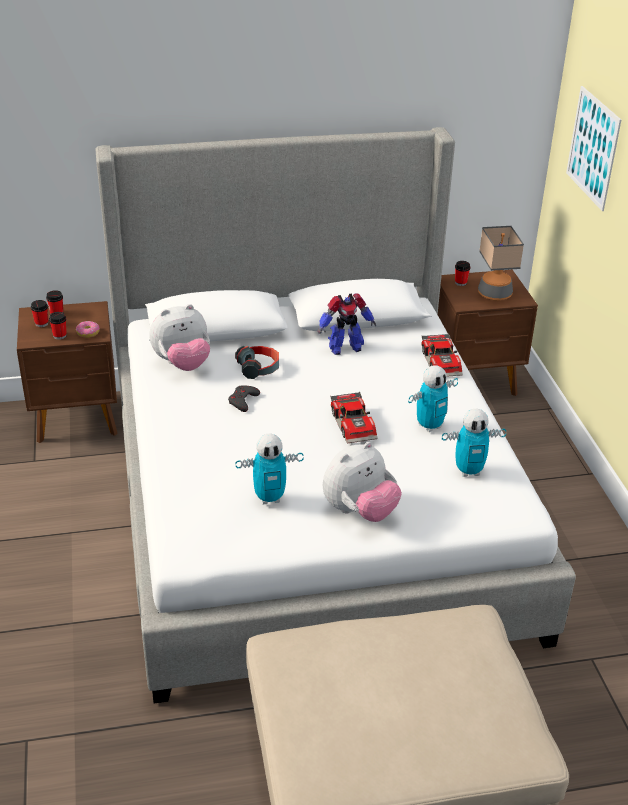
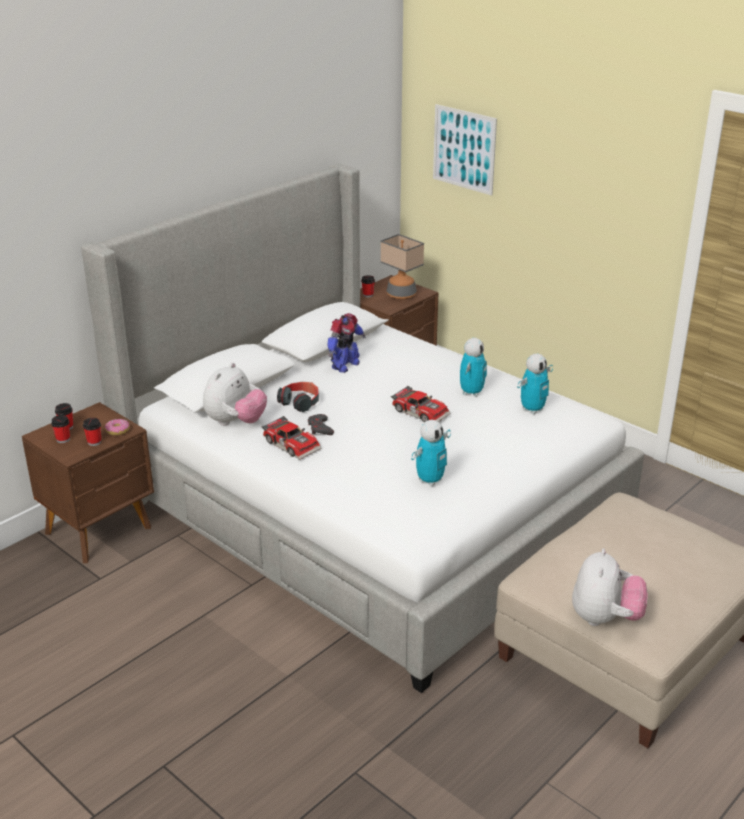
camera: 35 degrees left, 5 degrees down
(359, 511) = (498, 463): plush toy -> plush toy (605, 618)
(442, 362) = (425, 350): toy car -> toy car (293, 444)

